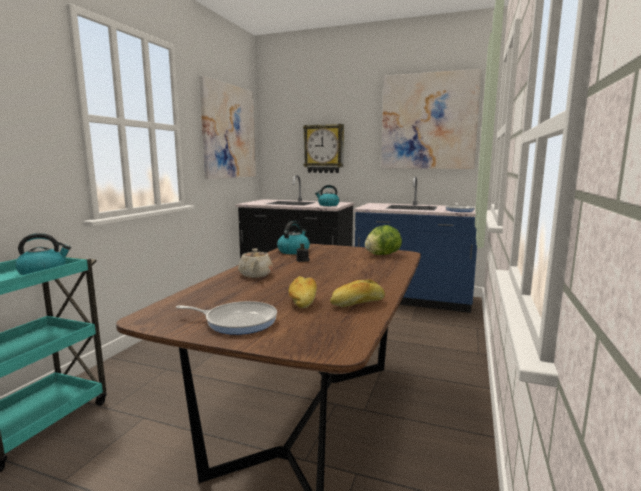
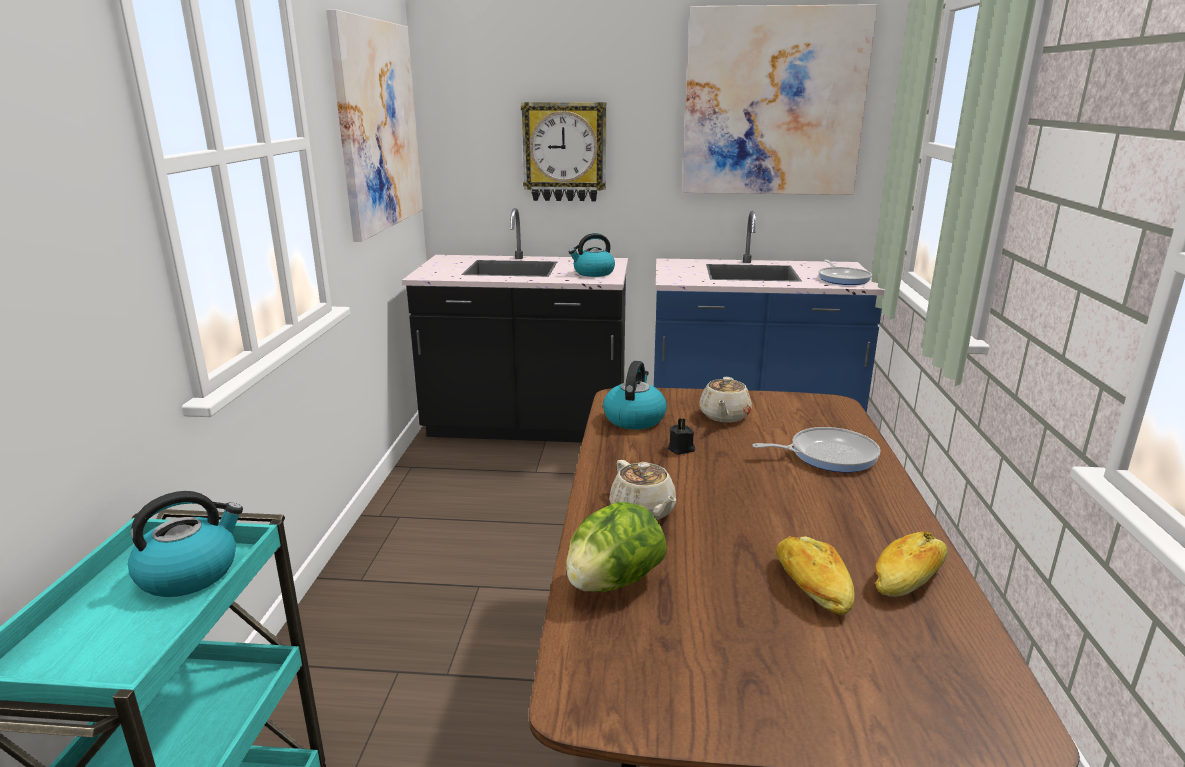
camera: 15 degrees left, 10 degrees up
(237, 321) = (764, 677): frying pan -> frying pan (828, 455)
(340, 253) = (724, 416): none -> beige teapot
(382, 255) = (800, 413): lettuce -> lettuce (613, 582)

